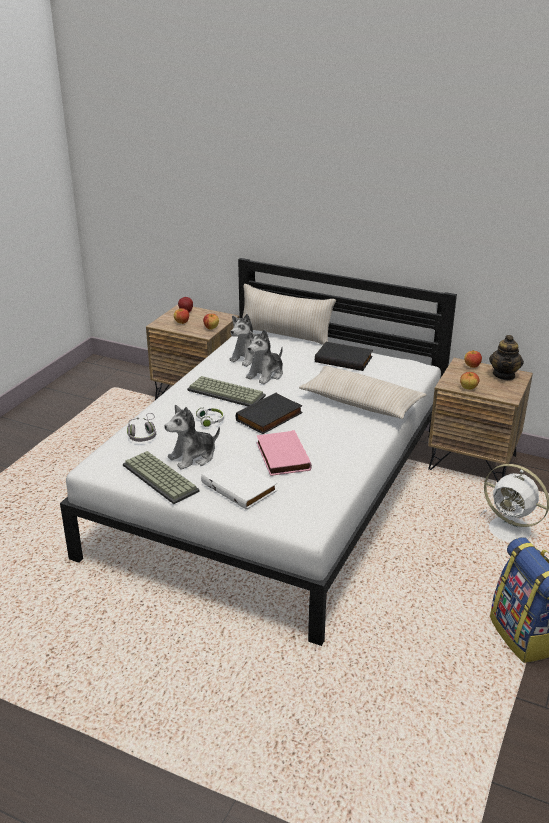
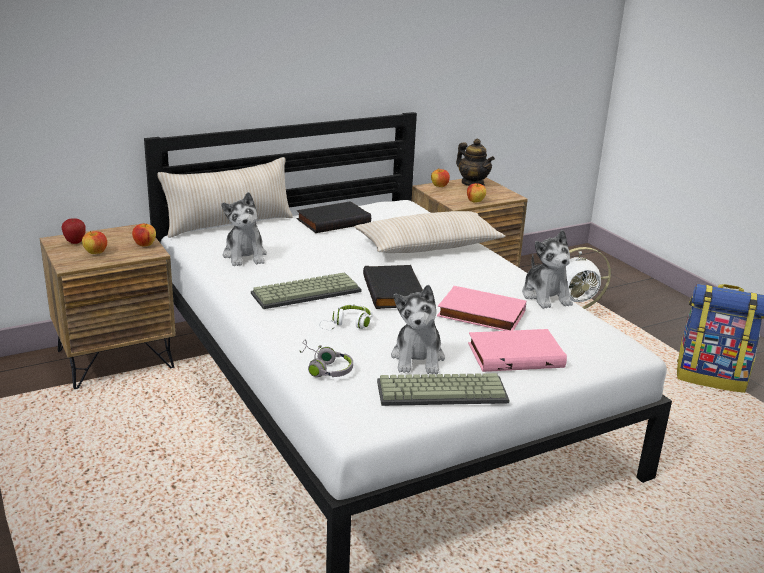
camera: 55 degrees left, 5 degrees down
(240, 486) = (515, 354): white book -> pink book
(266, 374) = (298, 262): plush toy -> plush toy (546, 296)

